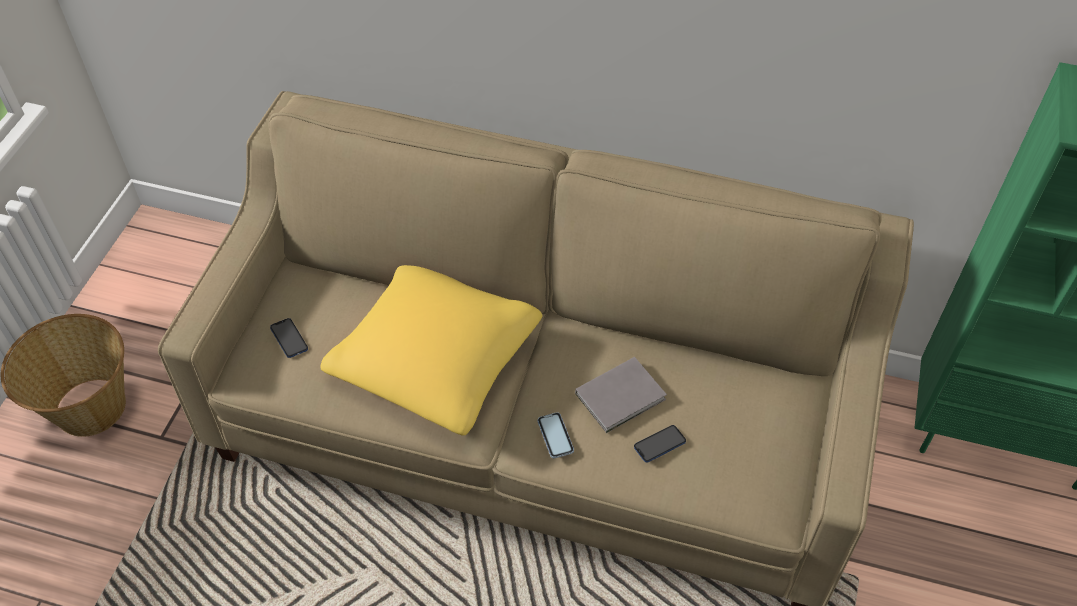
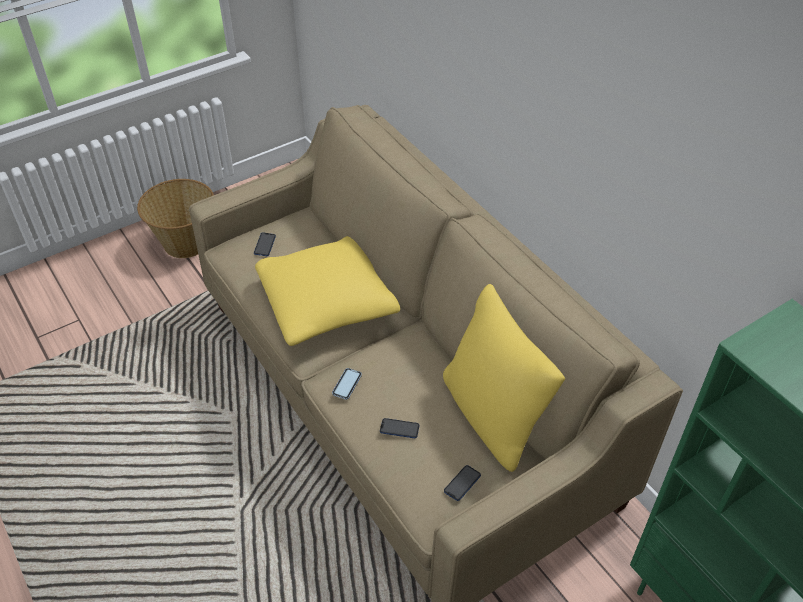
camera: 40 degrees right, 5 degrees down
(623, 396) = (407, 388): grey book -> none
(730, 366) = (493, 416): none -> yellow pillow
(771, 455) = (462, 483): none -> phone

